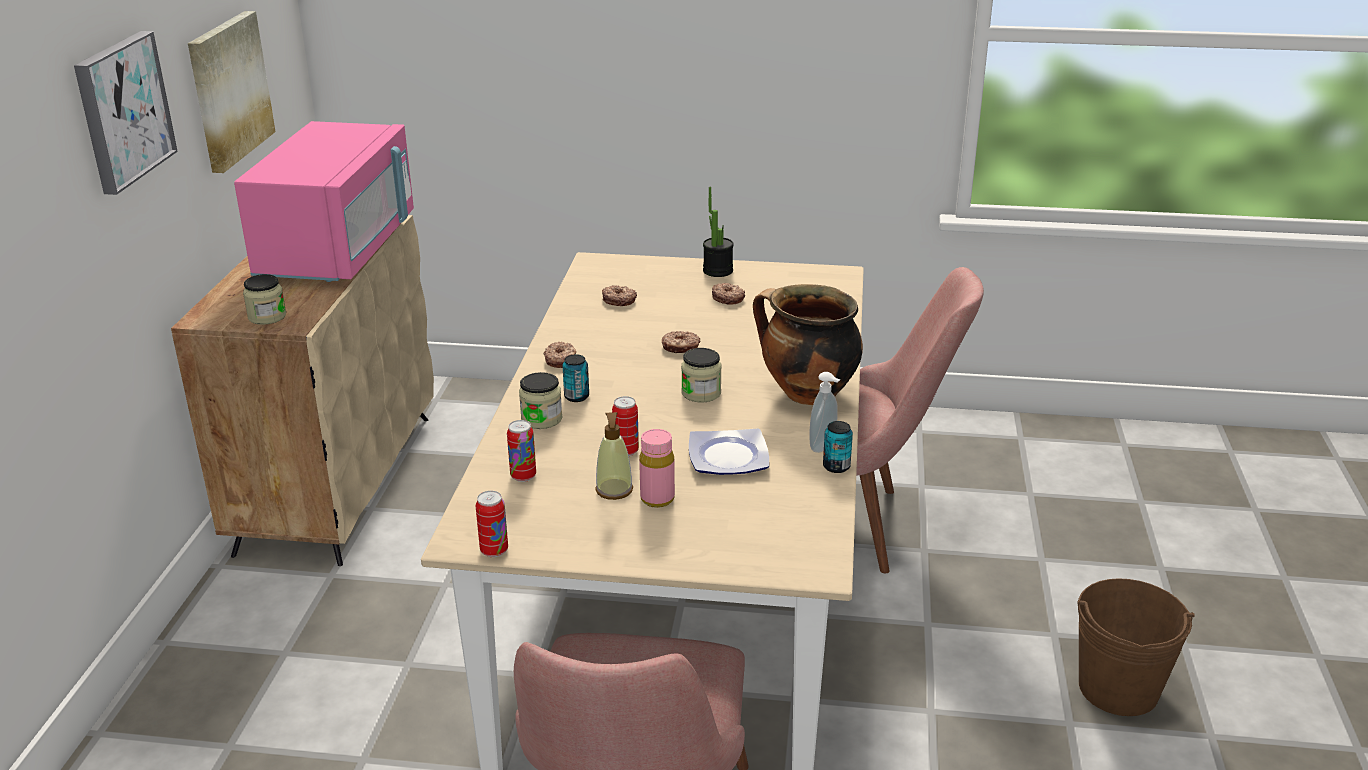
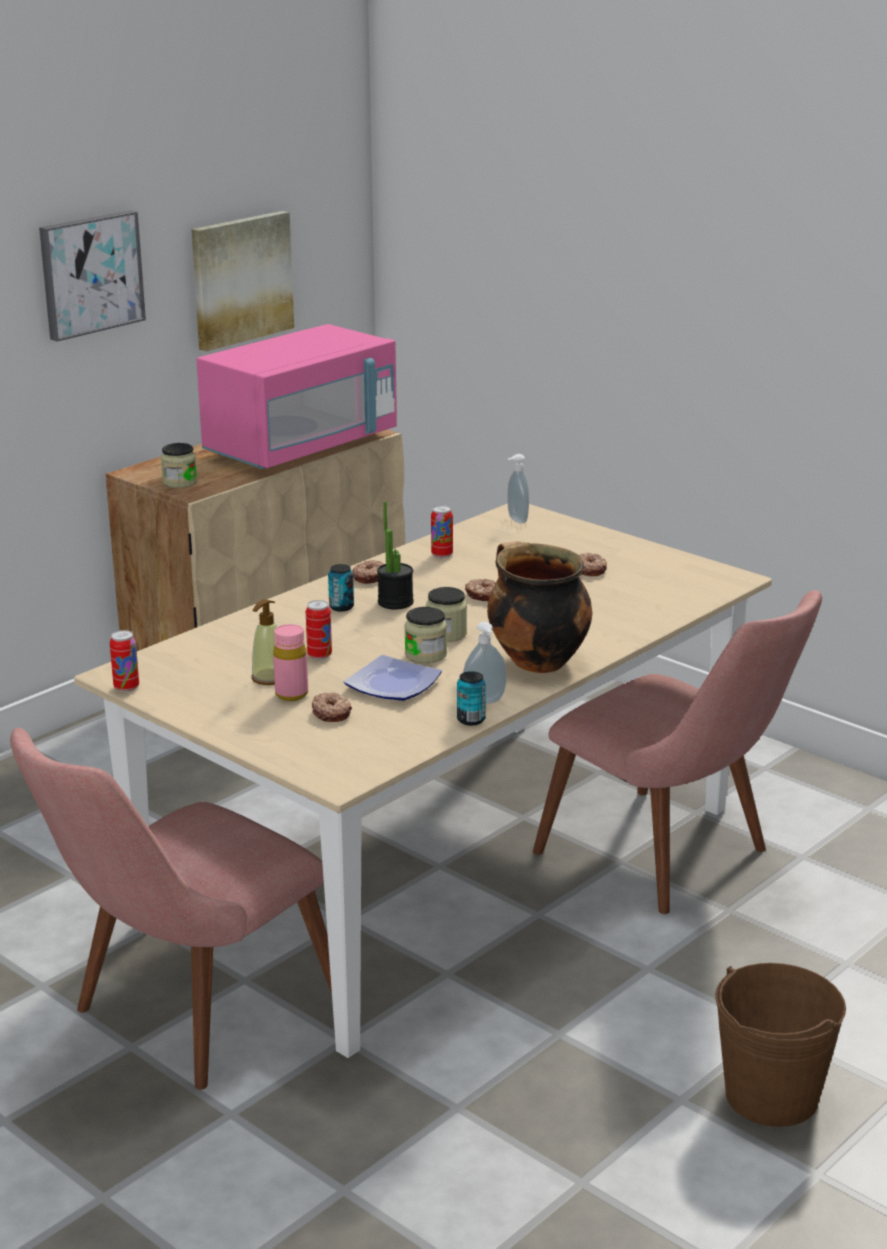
camera: 35 degrees right, 5 degrees down
(523, 476) = (218, 648): can -> can (442, 555)
(541, 419) = (290, 614): jar -> jar (426, 655)
(605, 270) = (516, 520): none -> soap dispenser
(619, 300) = (490, 546): donut -> donut (332, 713)
(718, 271) = (619, 546): potted plant -> potted plant (395, 602)

